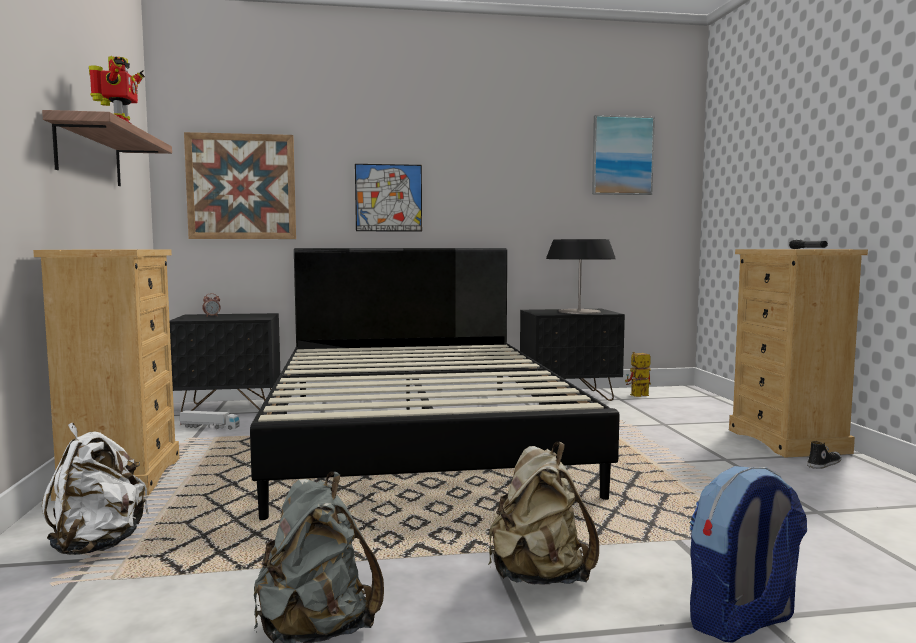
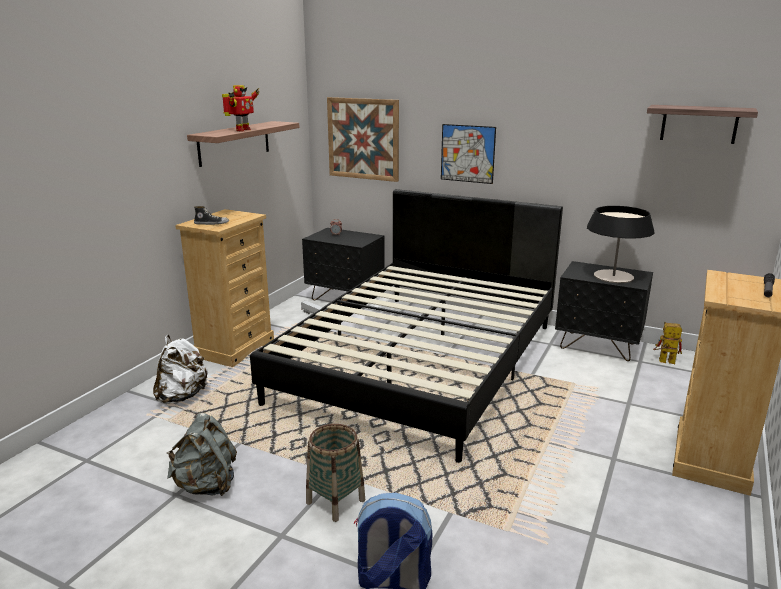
camera: 35 degrees right, 15 degrees up
(539, 577) = (335, 501): beige backpack -> basket
(622, 156) = (699, 124): picture -> shelf
(823, 464) = (694, 495): shoe -> shoe (211, 223)

